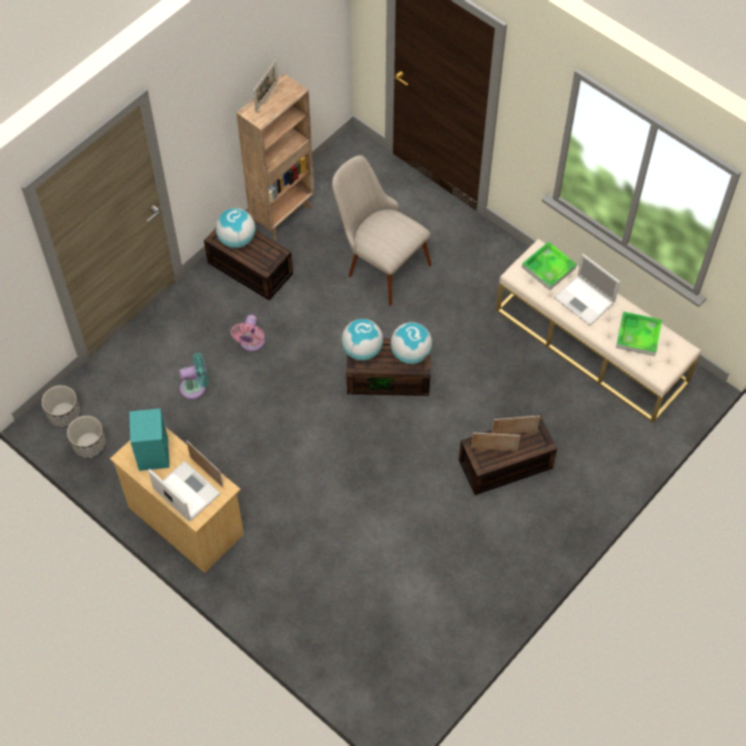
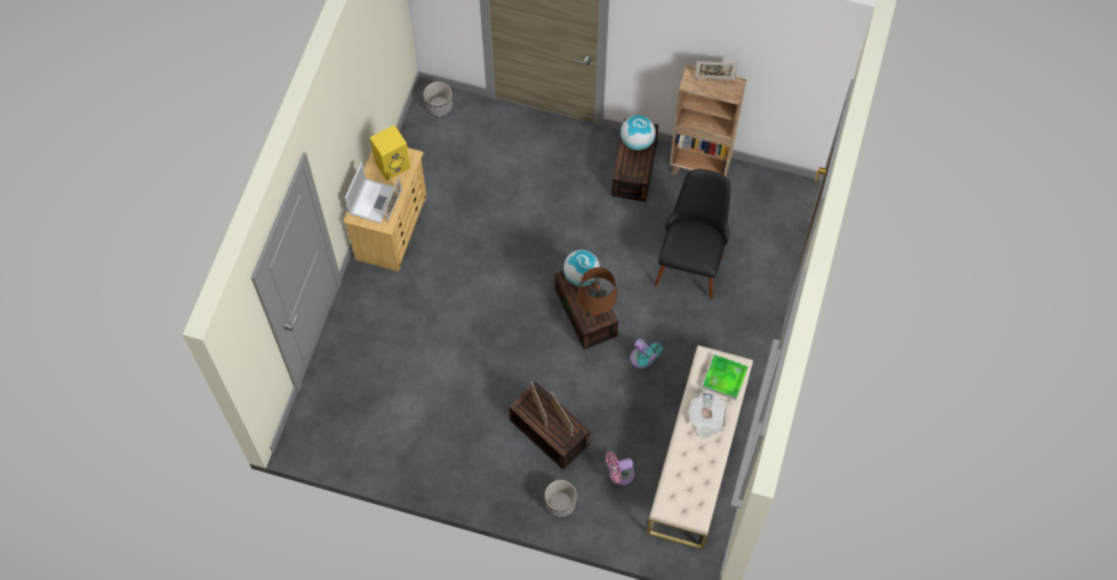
camera: 65 degrees right, 5 degrees up
(89, 445) = (422, 135): planter -> planter (560, 503)
(152, 453) = (393, 164): turquoise speaker -> yellow speaker
(195, 387) = (506, 181): turquoise fan -> turquoise fan (643, 360)
(251, 343) = (565, 201): pink fan -> pink fan (619, 474)
(379, 262) = (691, 259): beige chair -> black chair
(410, 354) = (596, 312): globe -> brown table lamp
(585, 300) = (706, 419): laptop -> newspaper
(638, 335) = (693, 475): tray -> none

